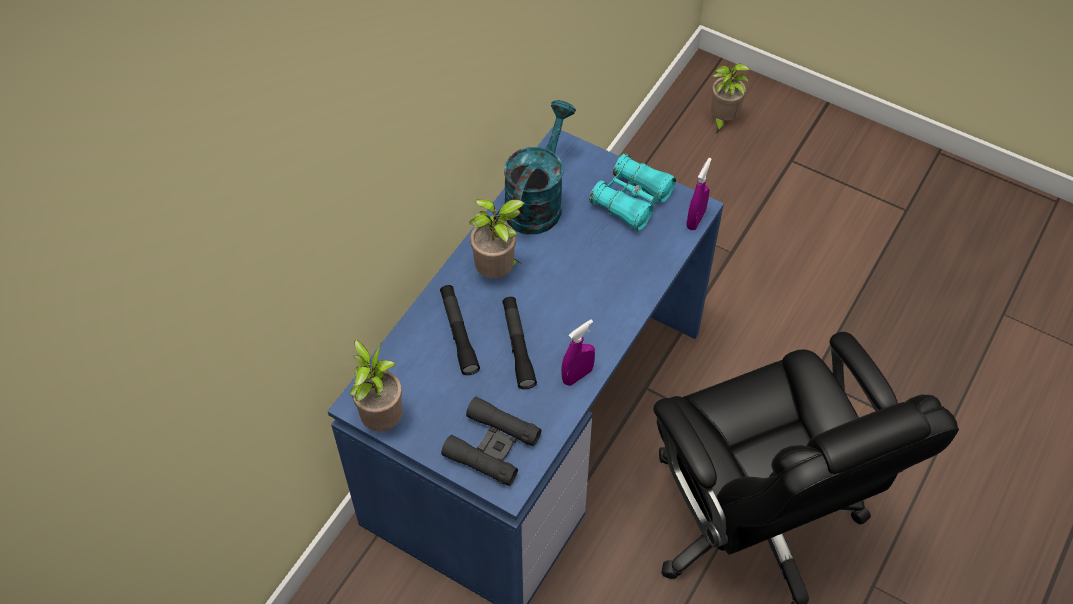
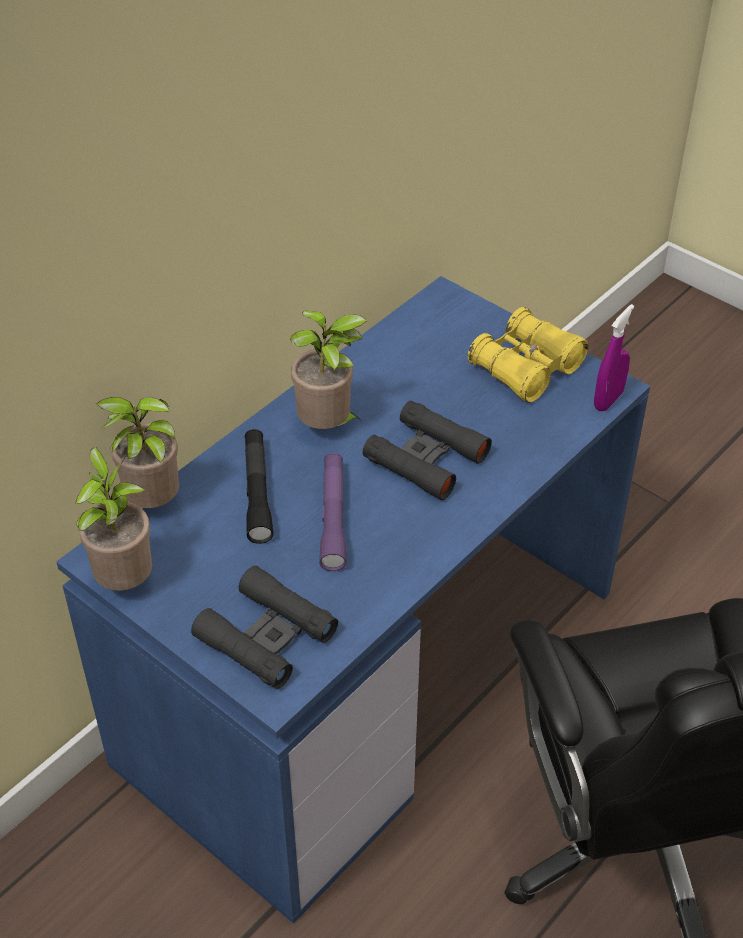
camera: 10 degrees right, 10 degrees down
(518, 346) = (333, 518): black flashlight -> purple flashlight
(537, 200) = (400, 353): turquoise watering can -> none
(574, 287) = (426, 458): none -> black binoculars
(577, 375) = (406, 564): purple spray bottle -> none
(632, 200) = (526, 368): turquoise binoculars -> yellow binoculars
(722, 120) = (681, 352): potted plant -> potted plant (150, 507)

